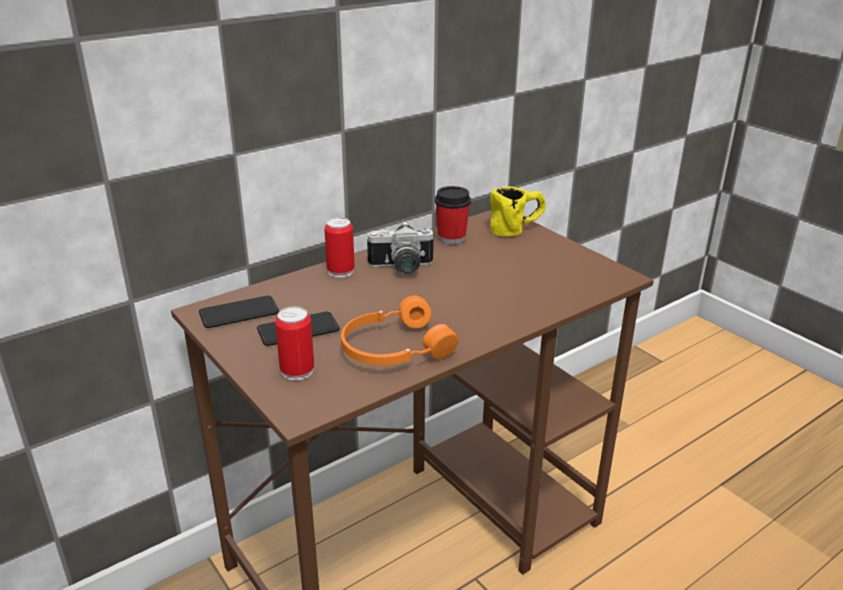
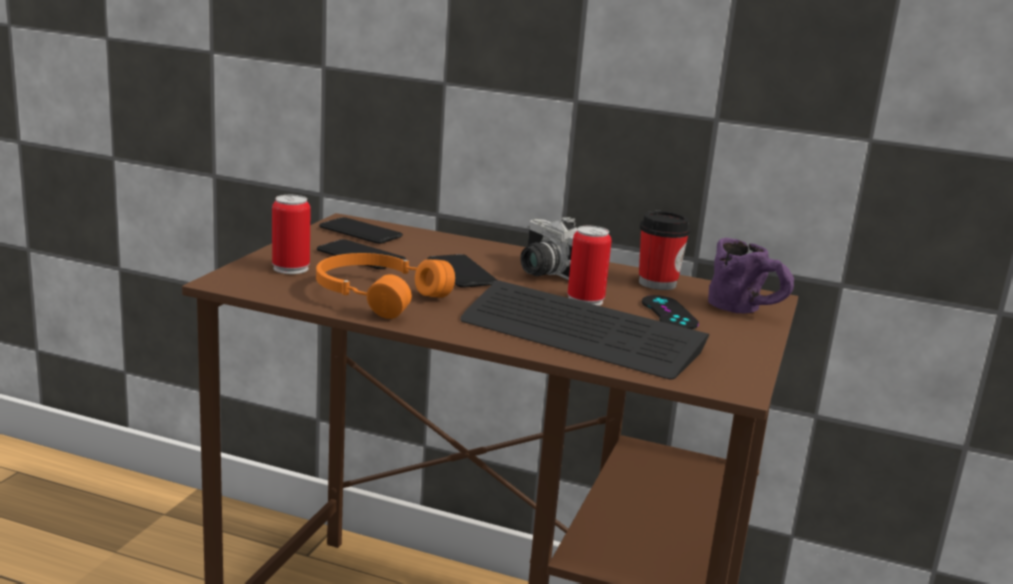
camera: 55 degrees right, 10 degrees down
(340, 271) = (496, 251): can -> can (585, 300)
(373, 299) = (461, 272): none -> phone
(504, 254) = (669, 313): none -> black game controller
(516, 229) = (748, 310): yellow mug -> purple mug
(519, 294) = (580, 334): none -> keyboard

